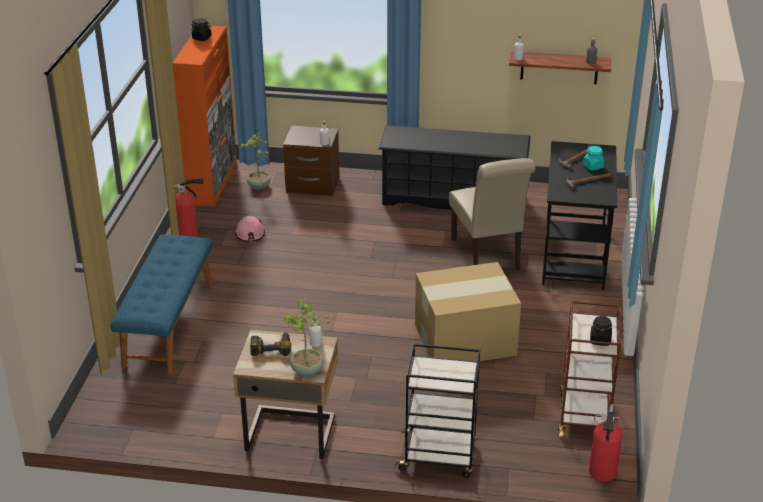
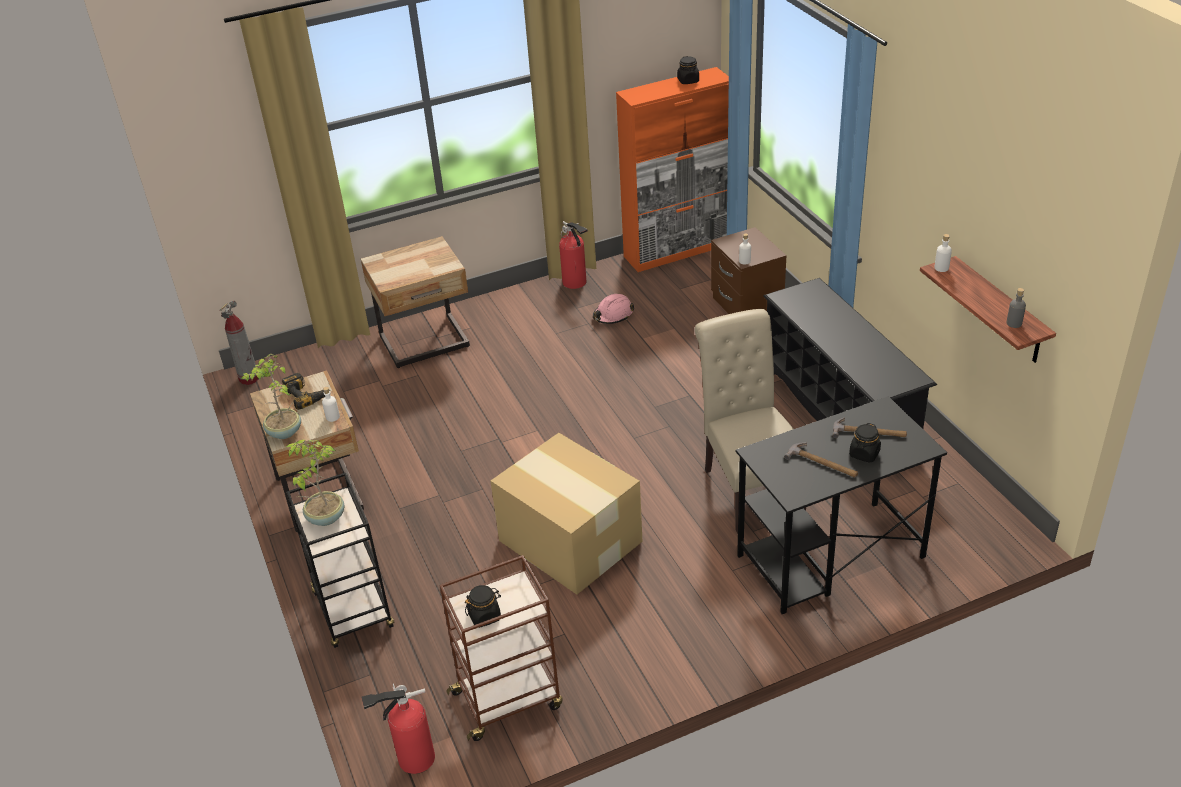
camera: 60 degrees right, 5 degrees up
(87, 428) = (249, 378): none -> fire extinguisher
(168, 323) = (426, 343): blue bench -> beige nightstand
(258, 186) = (703, 278): potted plant -> potted plant (325, 518)
(487, 256) = (749, 487): beige chair -> beige chair turned 120 degrees clockwise
(593, 166) = (864, 454): turquoise jar -> black jar

